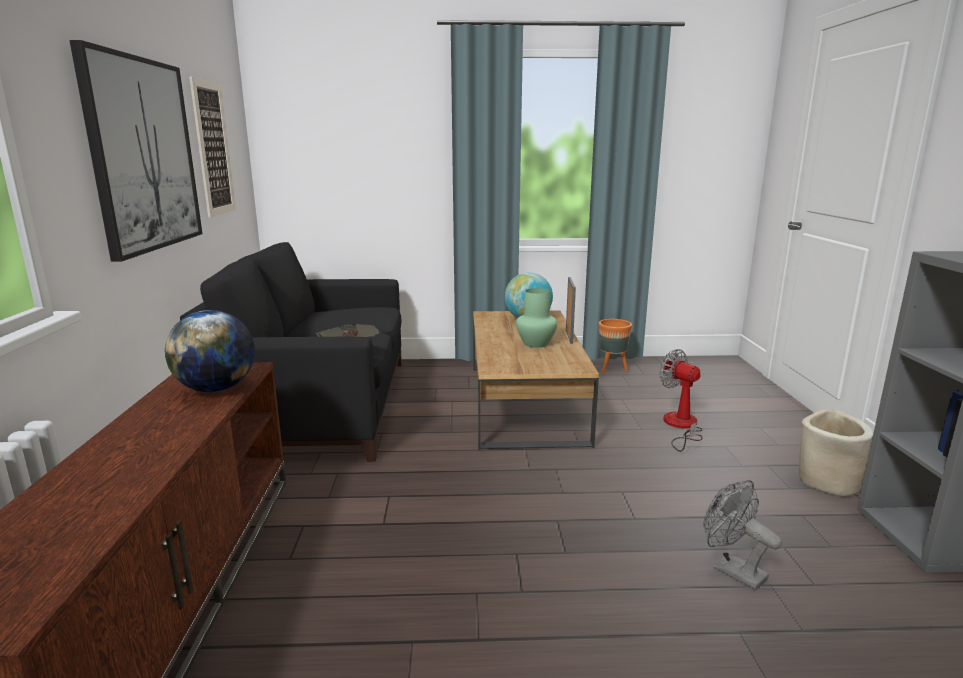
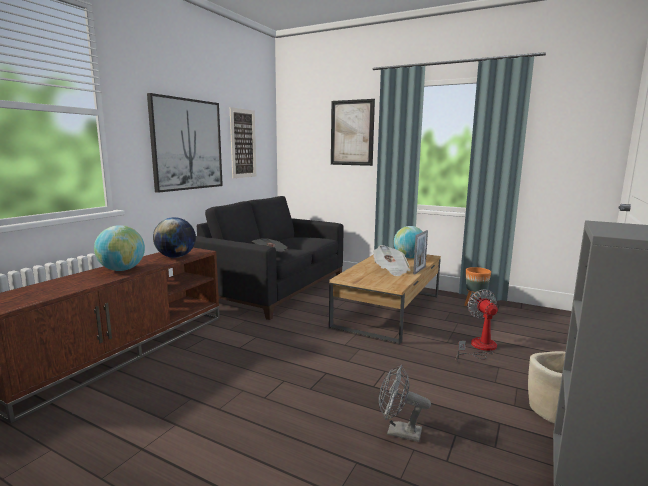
camera: 30 degrees right, 5 degrees down
(149, 441) = (122, 270): none -> globe
(399, 128) = (352, 133): none -> picture
(536, 343) = (391, 270): green vase -> newspaper
(731, 570) = (398, 432): grey fan -> grey fan turned 60 degrees counterclockwise

